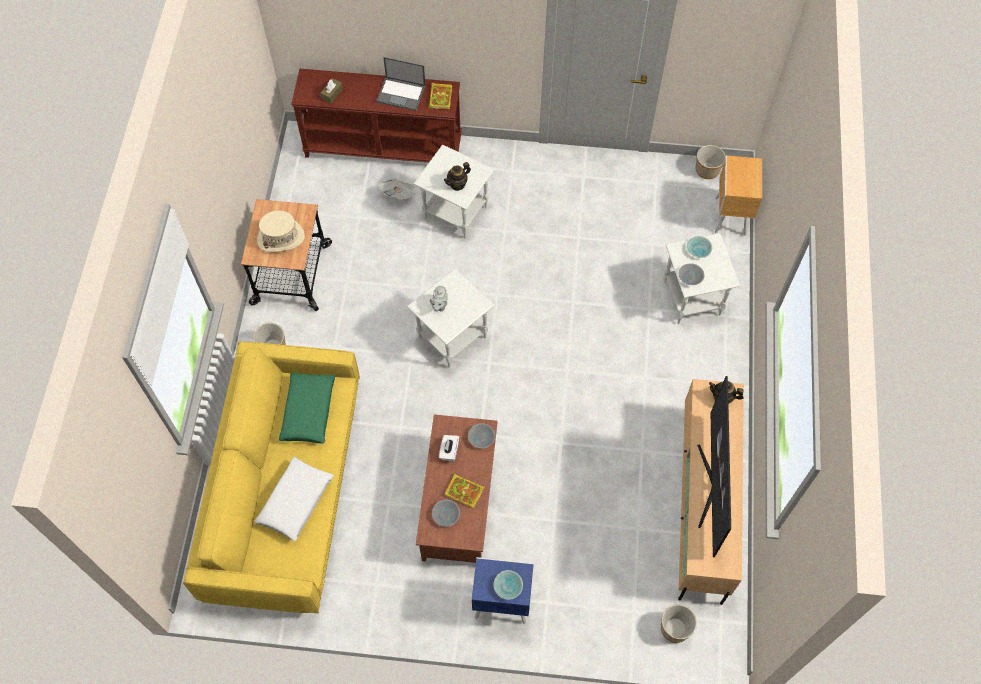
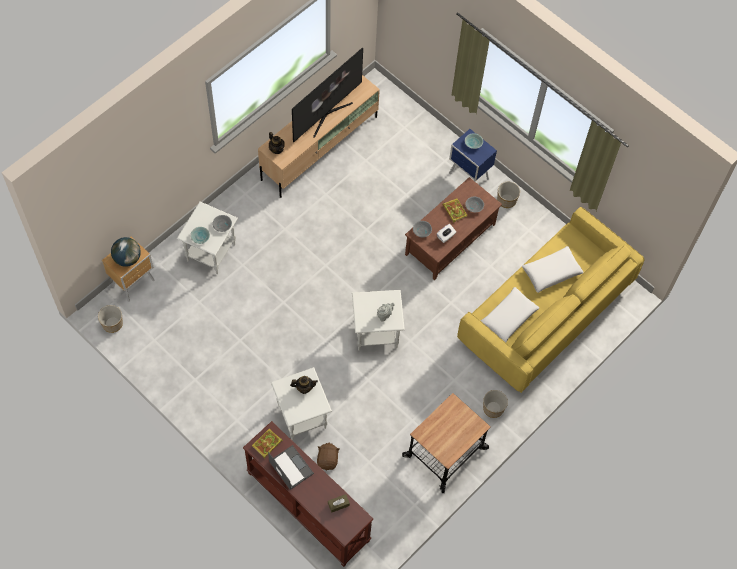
camera: 145 degrees left, 0 degrees up
(281, 238) = (451, 426): beige hat -> none
(309, 411) = (508, 317): green pillow -> white pillow
(399, 194) = (328, 459): newspaper -> brown plush toy
(675, 629) = (391, 107): planter -> planter (506, 200)
(740, 176) = (127, 258): none -> globe

